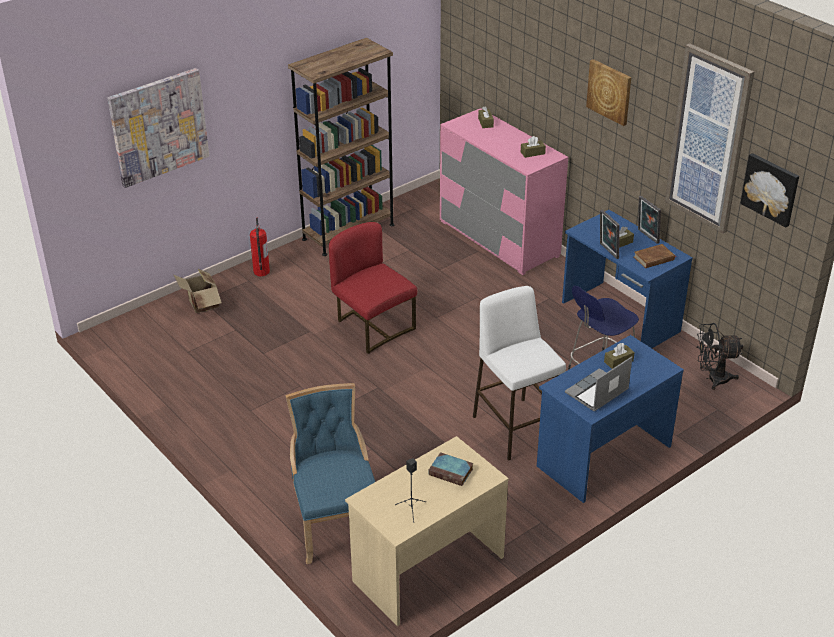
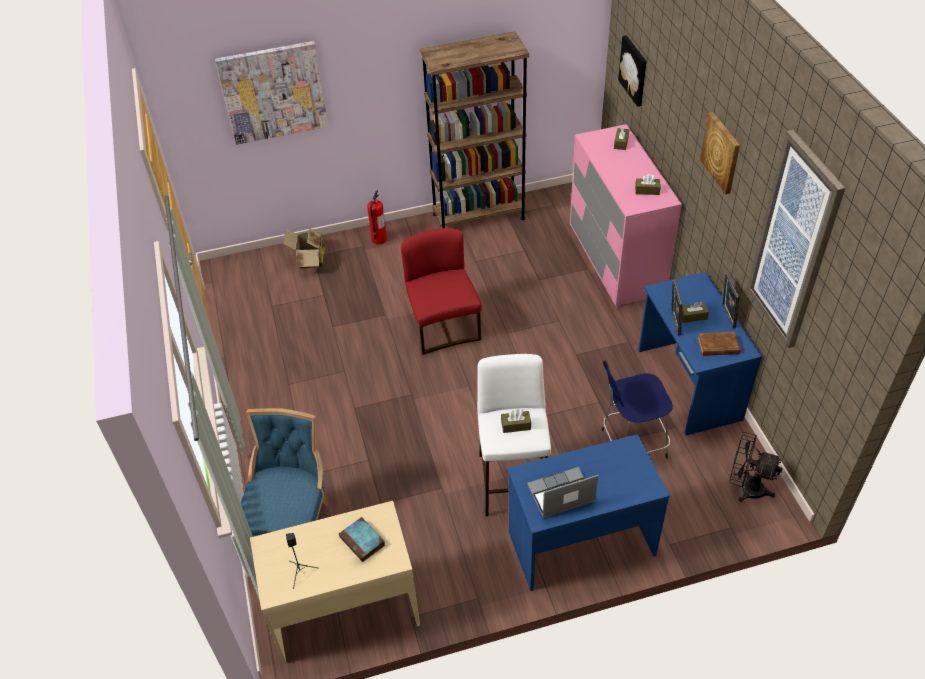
camera: 25 degrees right, 10 degrees up
(618, 361) = (605, 463): brown tissue box -> brown tissue box (516, 425)
(771, 189) = (838, 324): picture -> picture (634, 70)

